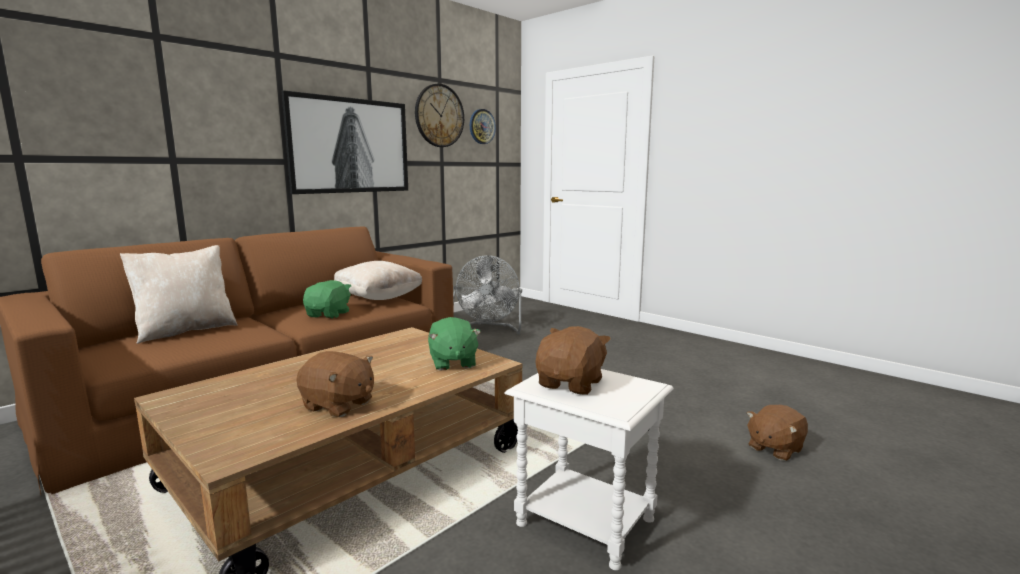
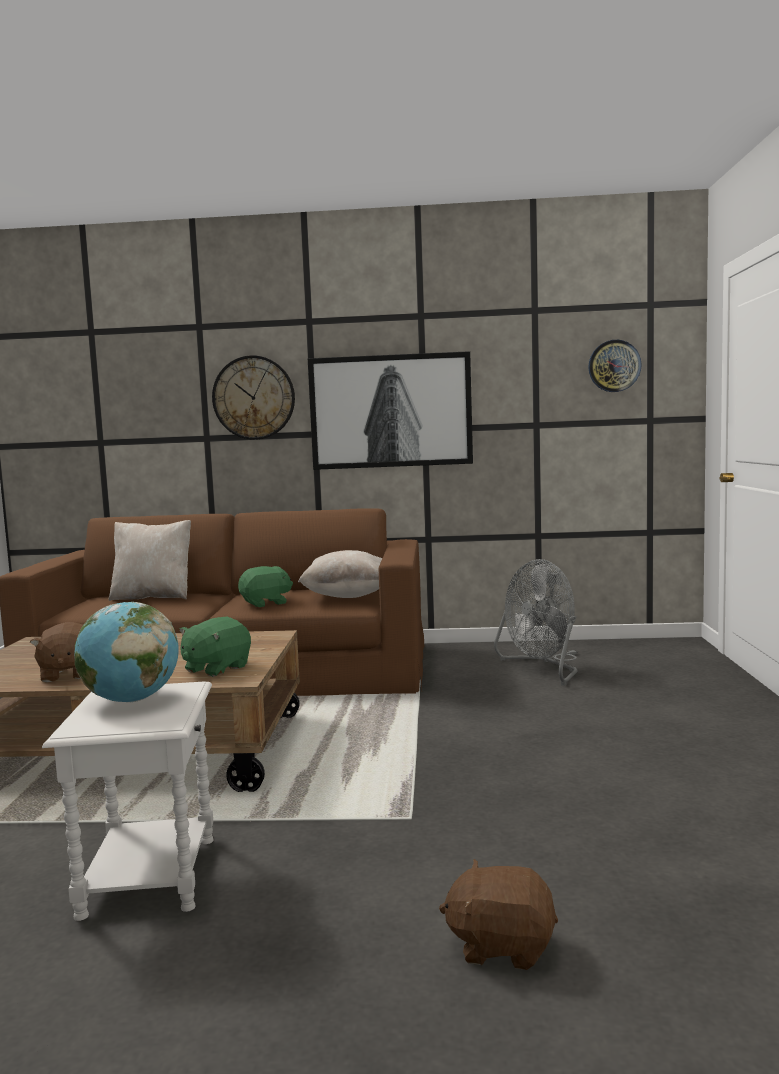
camera: 50 degrees right, 5 degrees down
(439, 116) = (531, 359): wall clock -> wall clock (254, 397)
(571, 384) = (131, 700): brown plush toy -> globe

